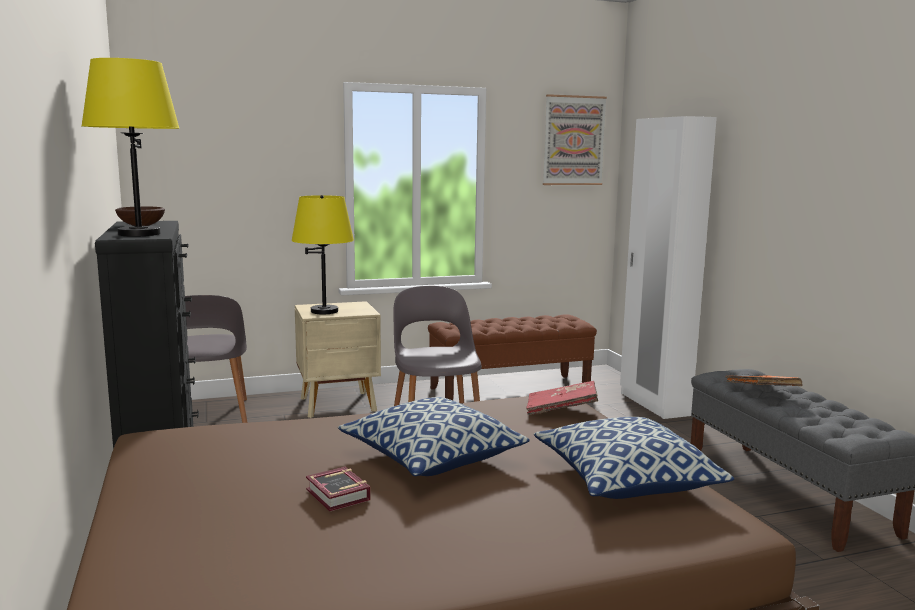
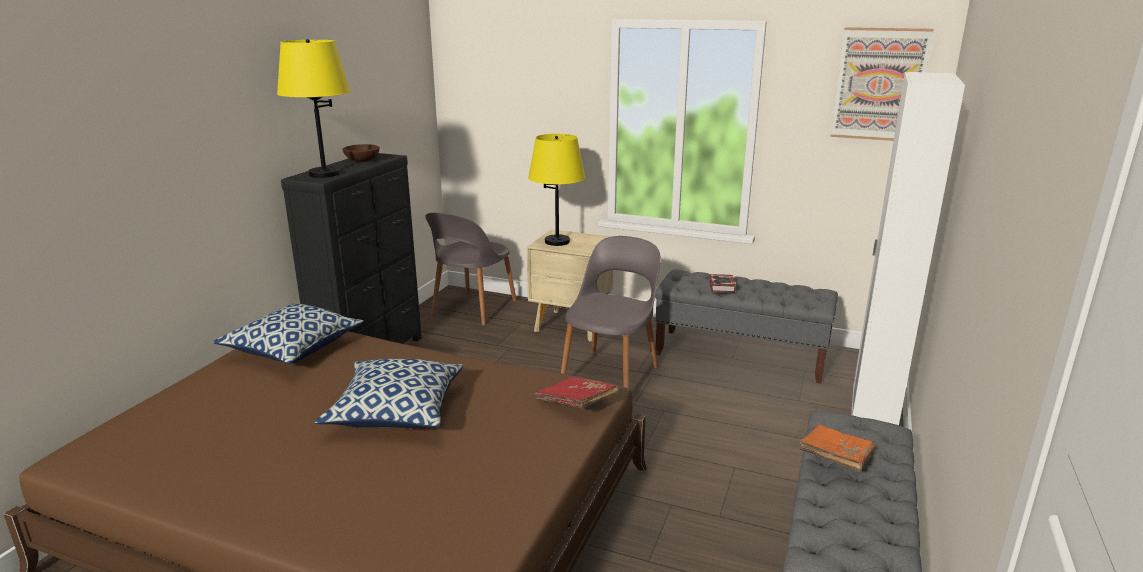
camera: 40 degrees right, 10 degrees up
(337, 496) = (289, 417): book -> book (721, 287)
(510, 390) = (740, 355): brown bench -> grey bench
(625, 480) = (479, 494): pillow -> pillow (293, 348)

